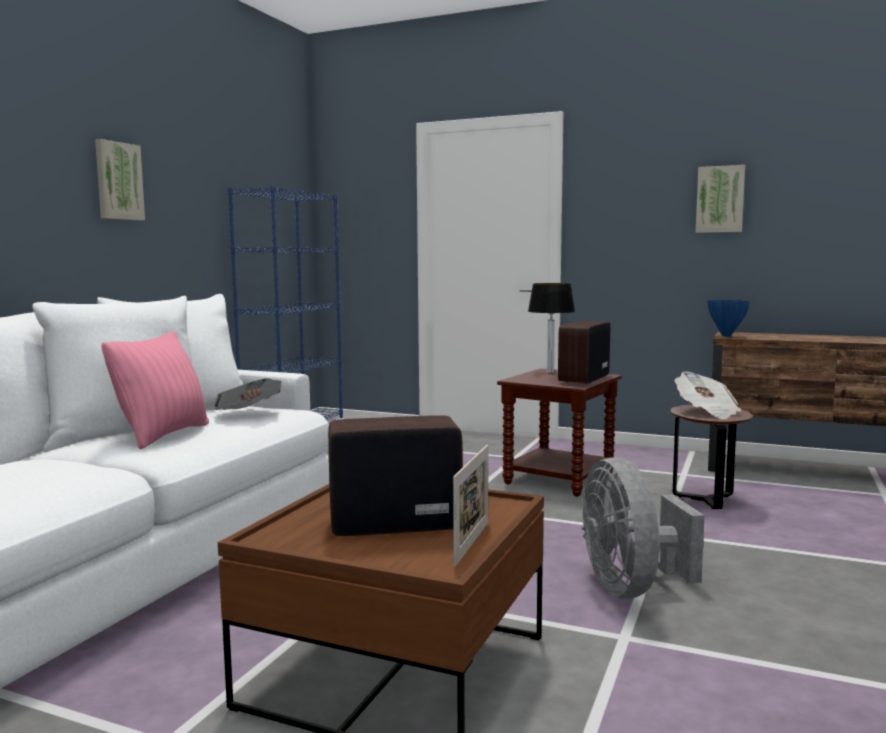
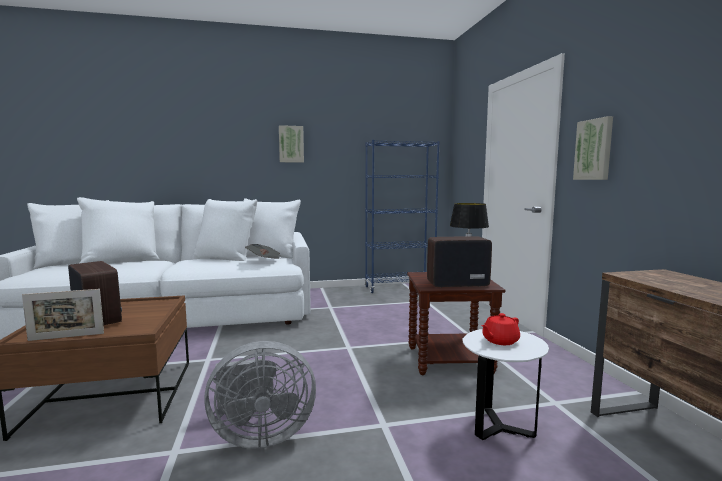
camera: 55 degrees right, 0 degrees up
(163, 435) = (211, 262): pink pillow -> none
(631, 588) = (259, 436): grey fan -> grey fan turned 150 degrees counterclockwise
(706, 412) = (499, 341): newspaper -> red teapot
(706, 500) = (500, 428): brown side table -> white side table
(720, 199) = (685, 116): picture -> picture (594, 149)
(725, 336) = (630, 273): blue vase -> none

